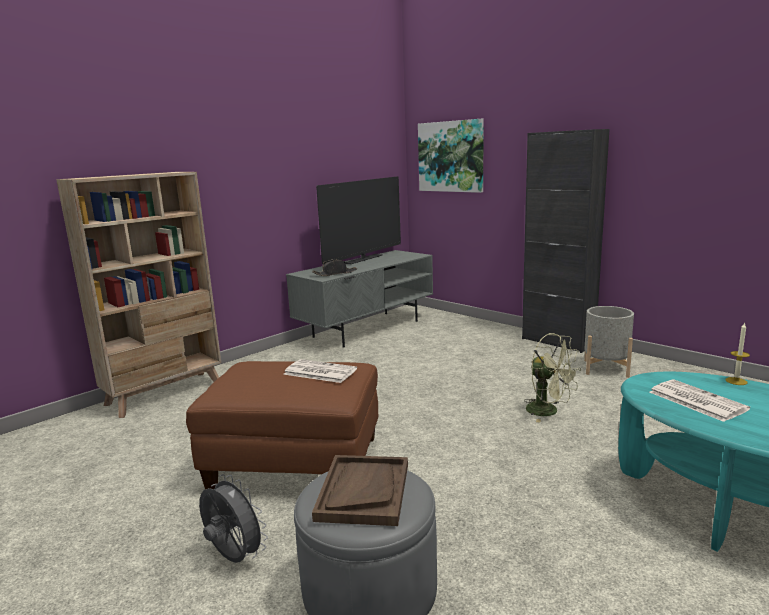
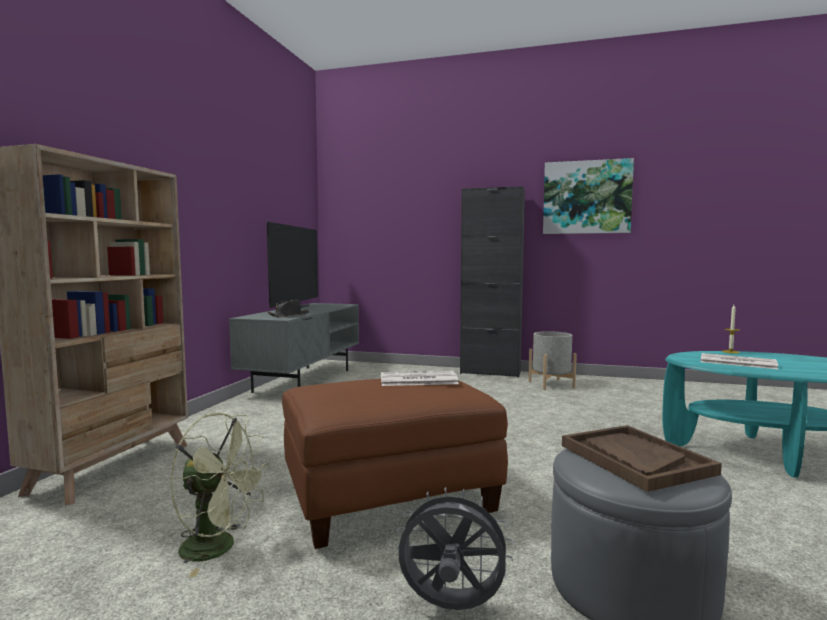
camera: 30 degrees left, 10 degrees down
(451, 156) = (370, 213): picture -> picture (586, 197)
(549, 411) = (555, 416): green fan -> green fan (219, 548)

